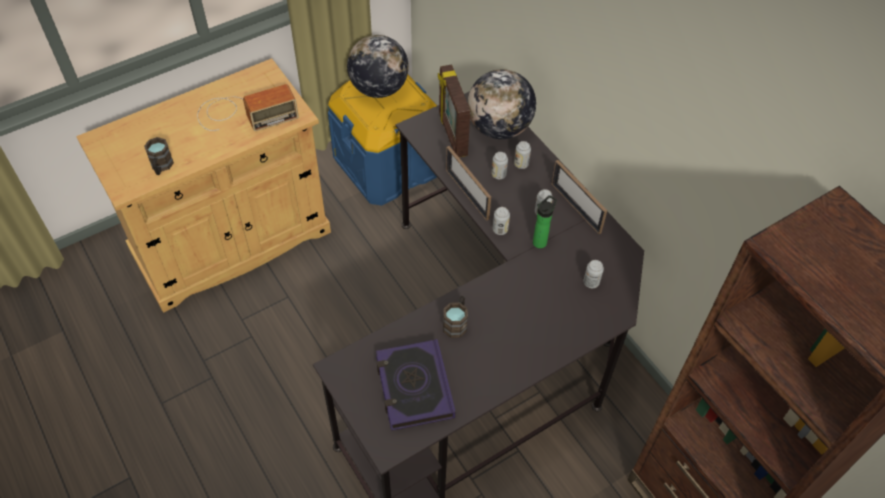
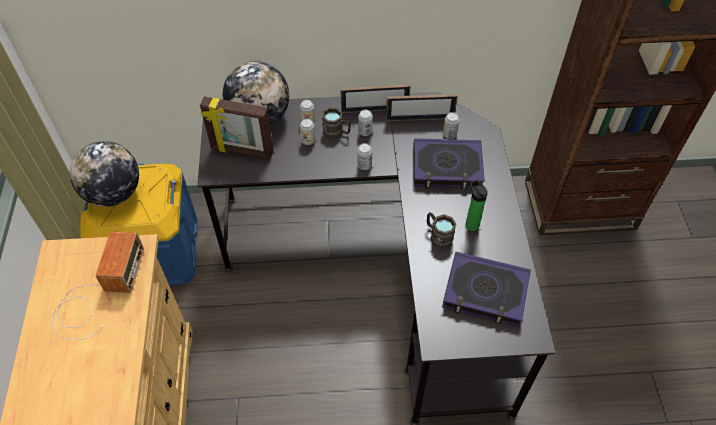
camera: 60 degrees left, 0 degrees up
(161, 167) = (108, 400): brown mug -> brown mug (337, 132)
(467, 194) = (313, 170): picture frame -> picture frame (419, 119)
(541, 241) = (392, 145): bottle -> bottle (471, 223)
(545, 297) = (447, 168): none -> book

